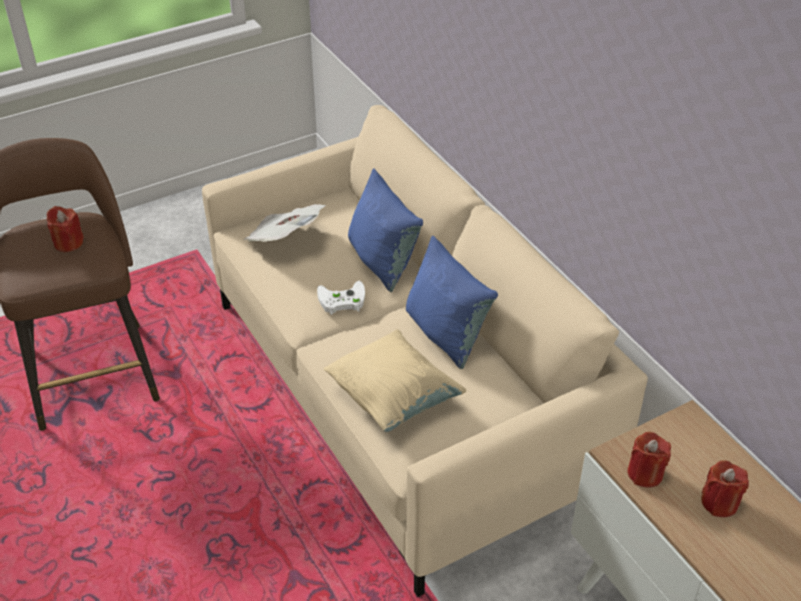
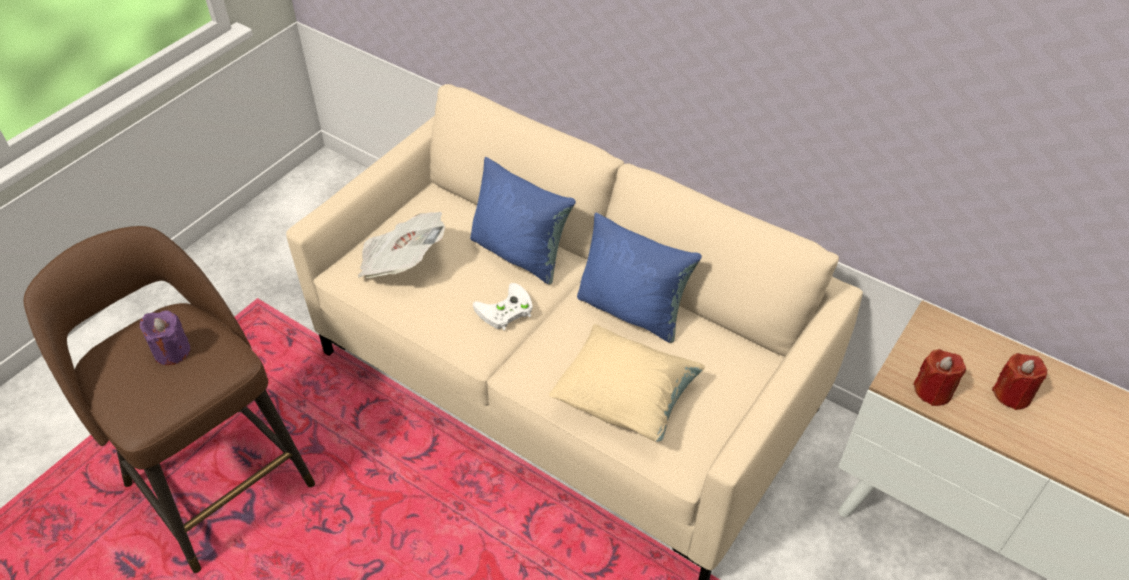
camera: 25 degrees left, 5 degrees up
(68, 243) = (172, 351): red candle -> purple candle

